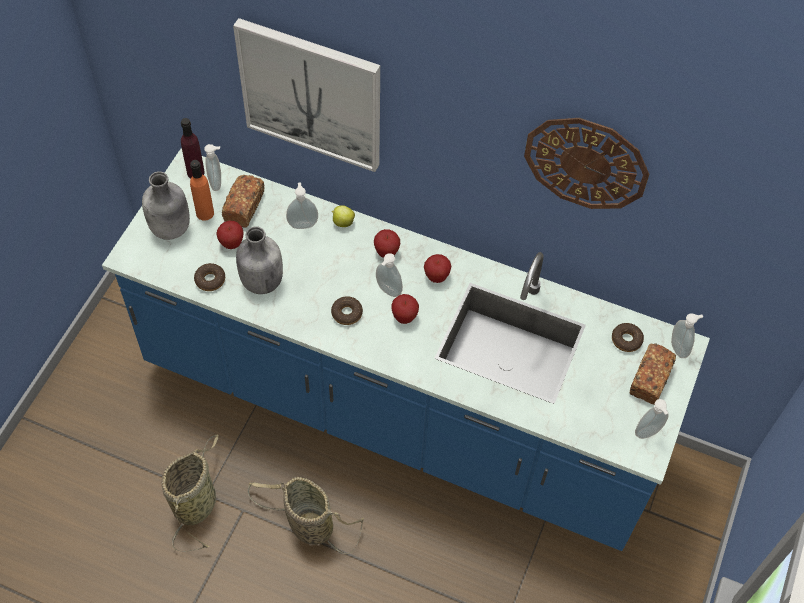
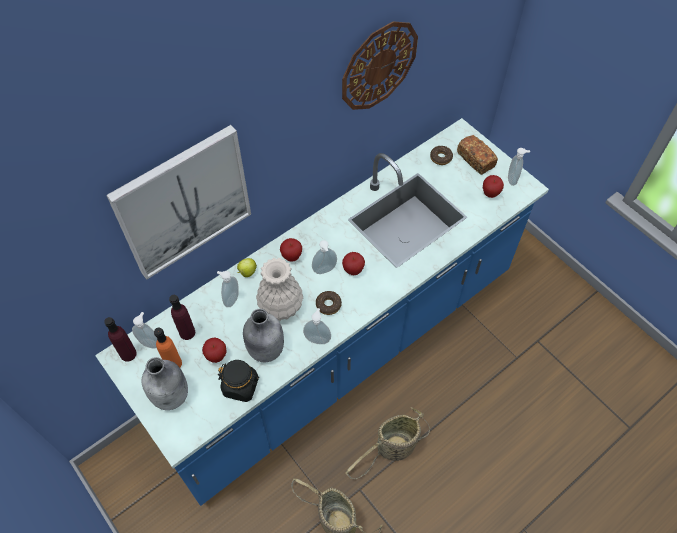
camera: 60 degrees left, 0 degrees up
(210, 280) = (241, 386): donut -> black jar
(244, 207) = (187, 332): bread -> purple bottle
(319, 271) = (280, 306): none -> white vase
(436, 277) = (331, 236): apple -> apple (490, 193)
(679, 348) = (461, 135): soap dispenser -> soap dispenser (317, 338)

